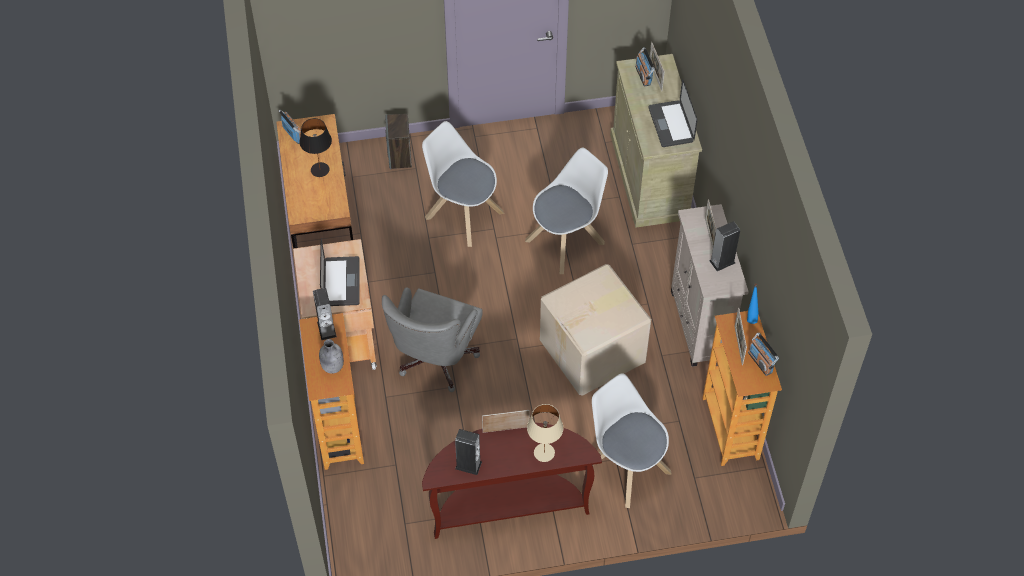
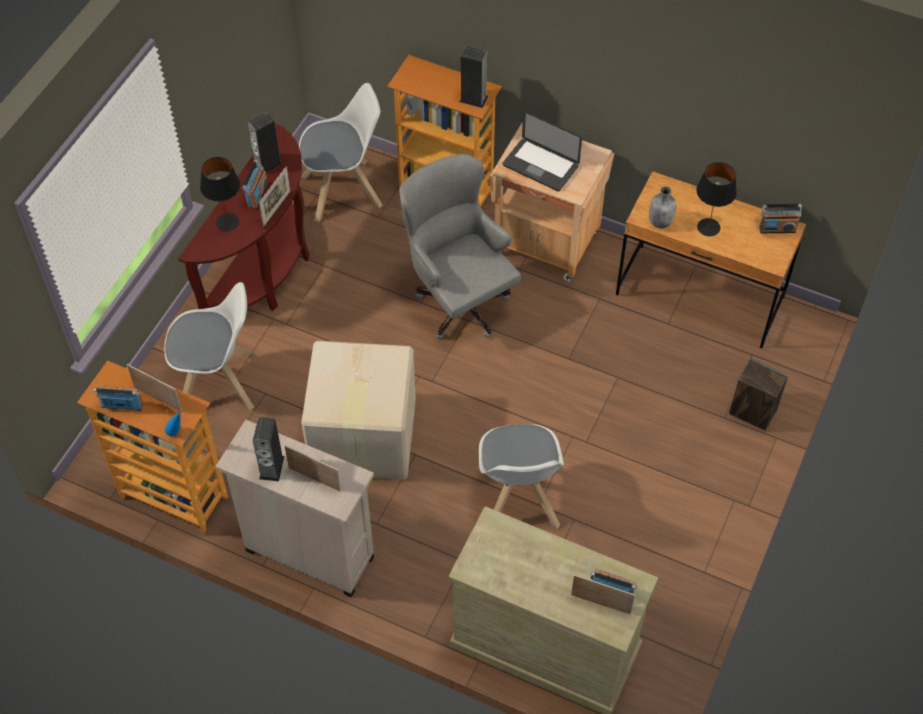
camera: 125 degrees right, 0 degrees up
(332, 367) = (429, 84): grey bottle -> grey bottle (660, 221)
(462, 214) = (628, 425): chair -> chair (344, 190)
(503, 451) = (257, 195): none -> radio
(543, 453) = (227, 222): beige table lamp -> black table lamp
(671, 124) = (510, 568): laptop -> none

